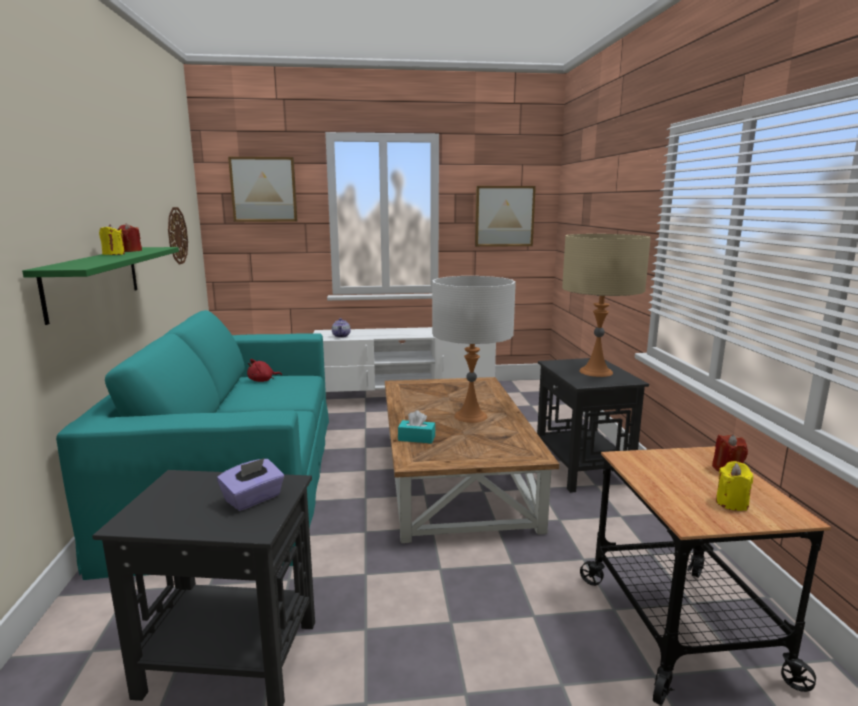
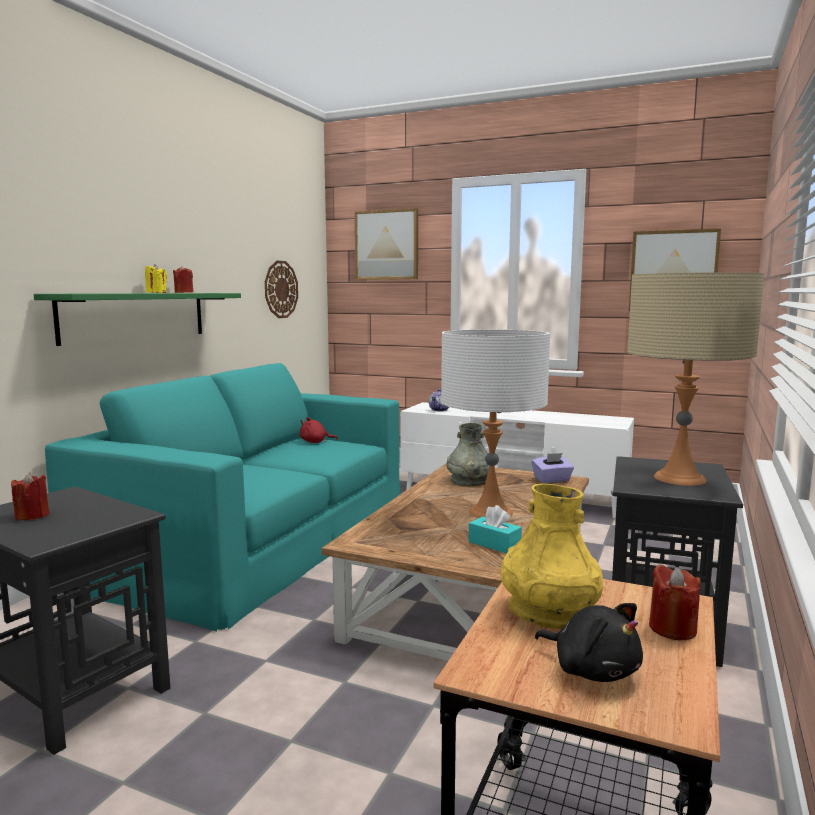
camera: 30 degrees right, 5 degrees down
(189, 508) = (32, 516): none -> red candle
(253, 499) = (85, 521): purple tissue box -> purple tissue box (552, 480)
(416, 438) = (393, 521): turquoise tissue box -> turquoise tissue box (494, 544)
(422, 393) = (469, 480): none -> grey vase
(665, 477) = (549, 612): none -> yellow vase
(731, 503) = (592, 669): yellow candle -> black plush toy

